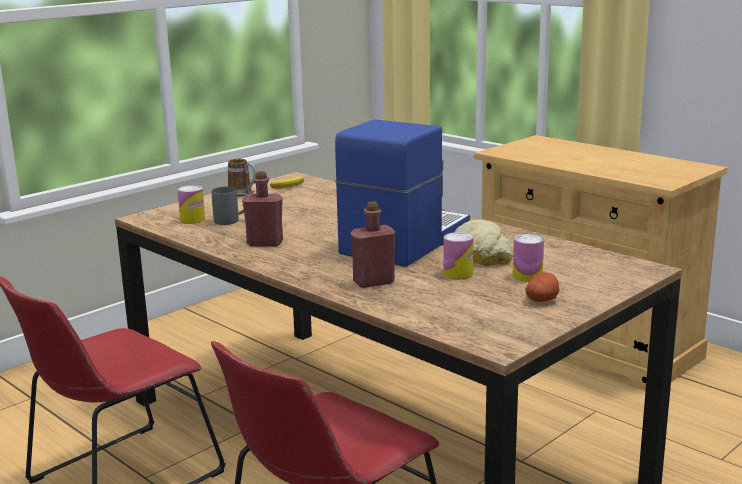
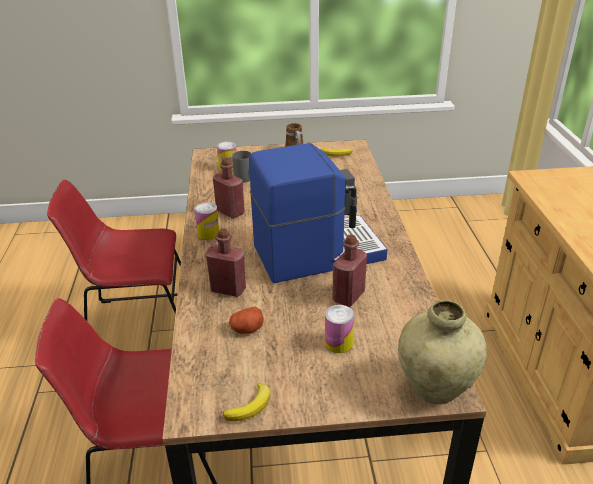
camera: 40 degrees right, 15 degrees up
(458, 274) = (294, 311): can -> can (208, 233)
(482, 253) = (348, 296): bread -> red bottle
(534, 325) = (250, 406): none -> banana
(542, 300) = (303, 379): potato -> potato (247, 329)
(634, 271) = (435, 388): none -> beige vase

